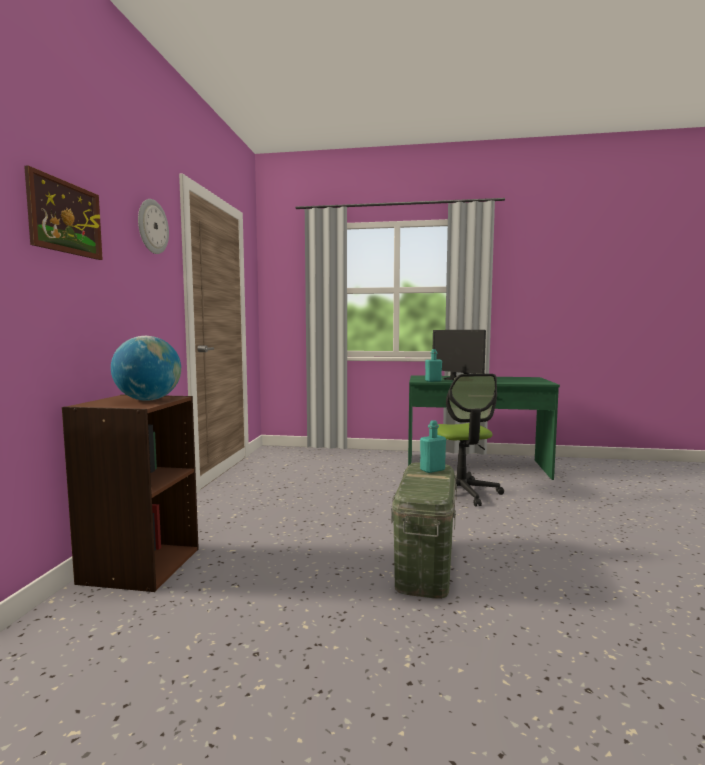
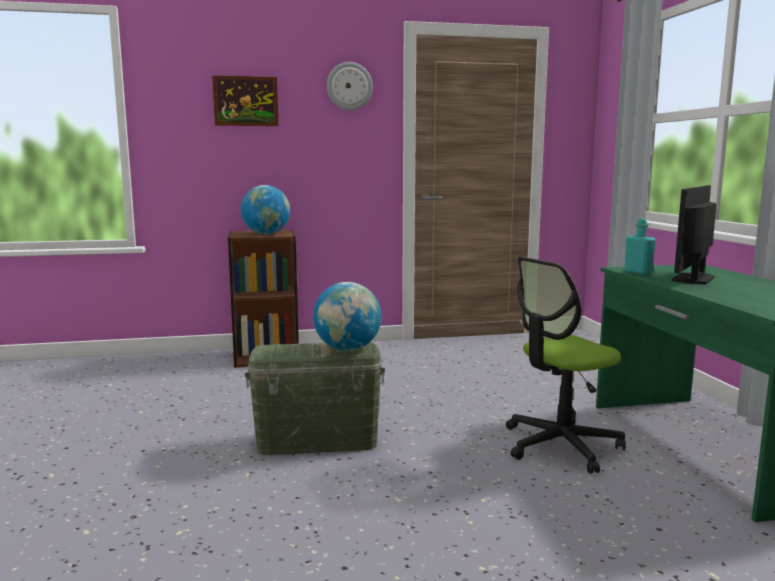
camera: 70 degrees right, 5 degrees up
(432, 470) = (347, 349): turquoise bottle -> globe

